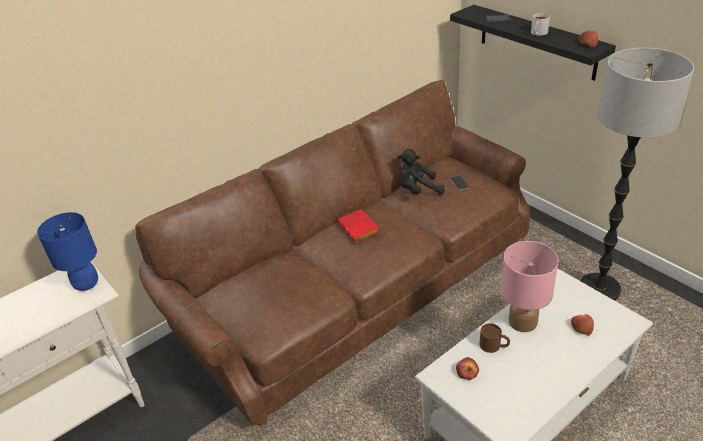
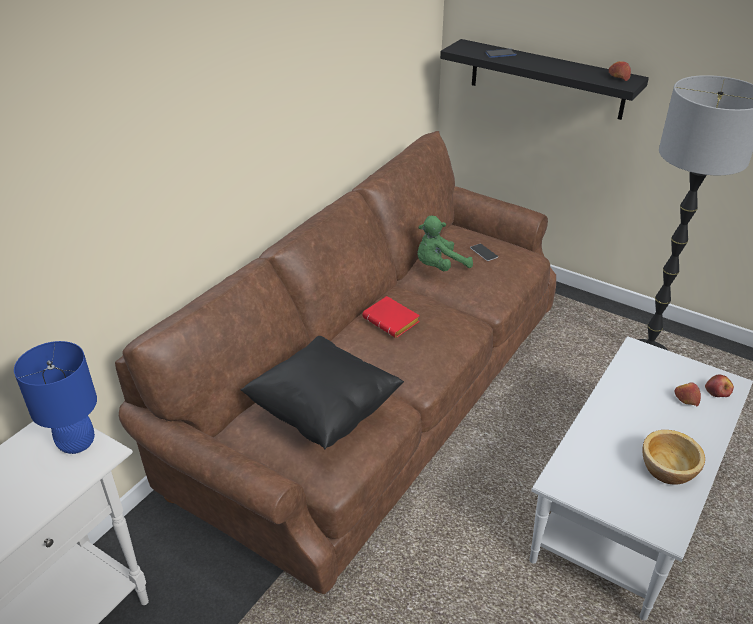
camera: 20 degrees left, 0 degrees up
(277, 290) = (324, 412): none -> black pillow
(417, 190) = (439, 267): black plush toy -> green plush toy
(467, 372) = (589, 471): apple -> apple (718, 391)
(494, 346) = (604, 435): brown mug -> none
(522, 322) = (621, 403): pink table lamp -> none
(535, 383) = (669, 469): none -> bowl
(538, 33) = (557, 68): white mug -> none

